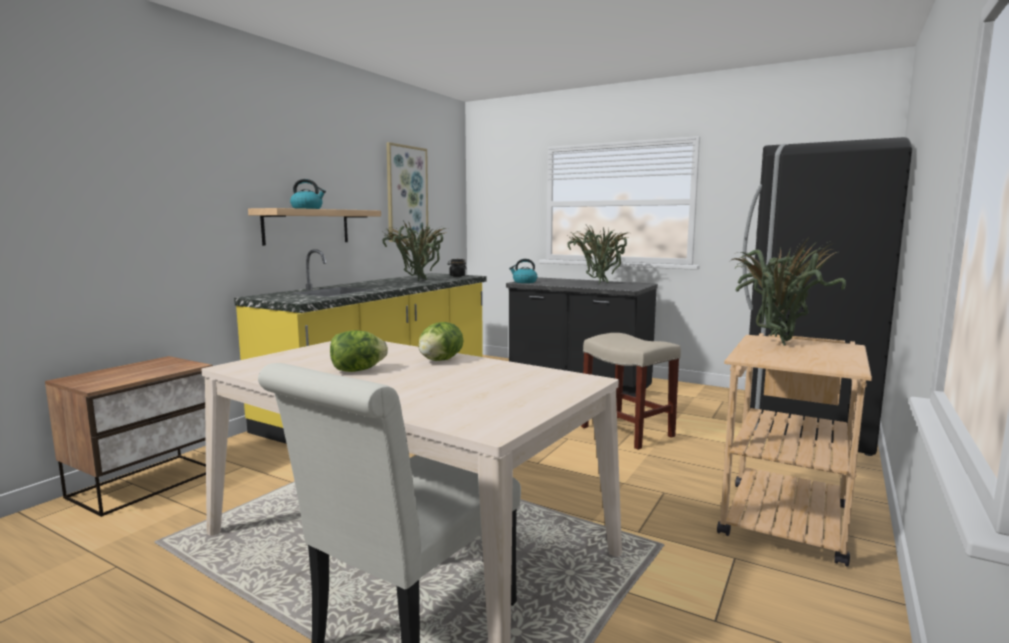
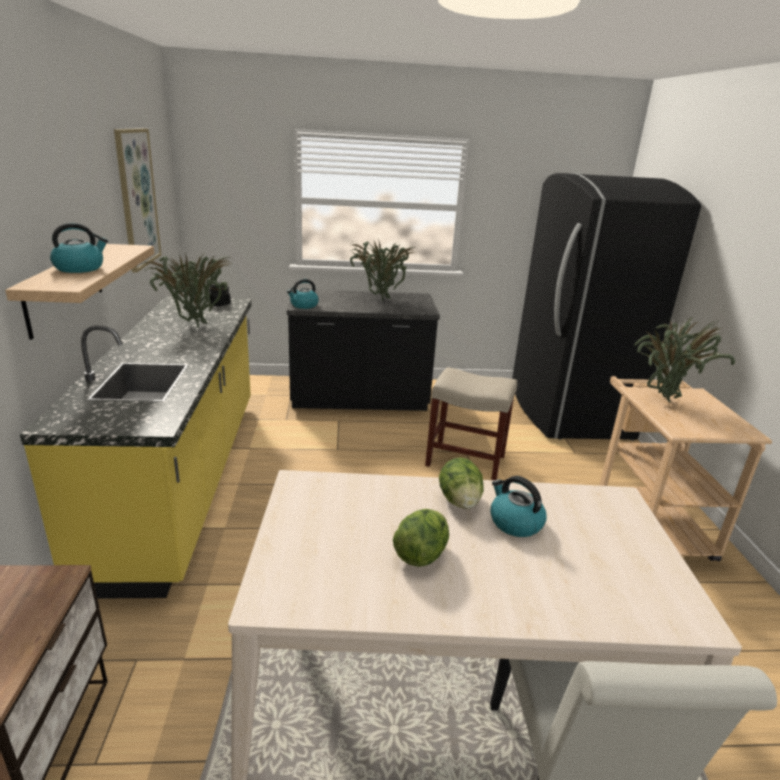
camera: 35 degrees left, 15 degrees up
(458, 373) = (515, 522): none -> kettle

